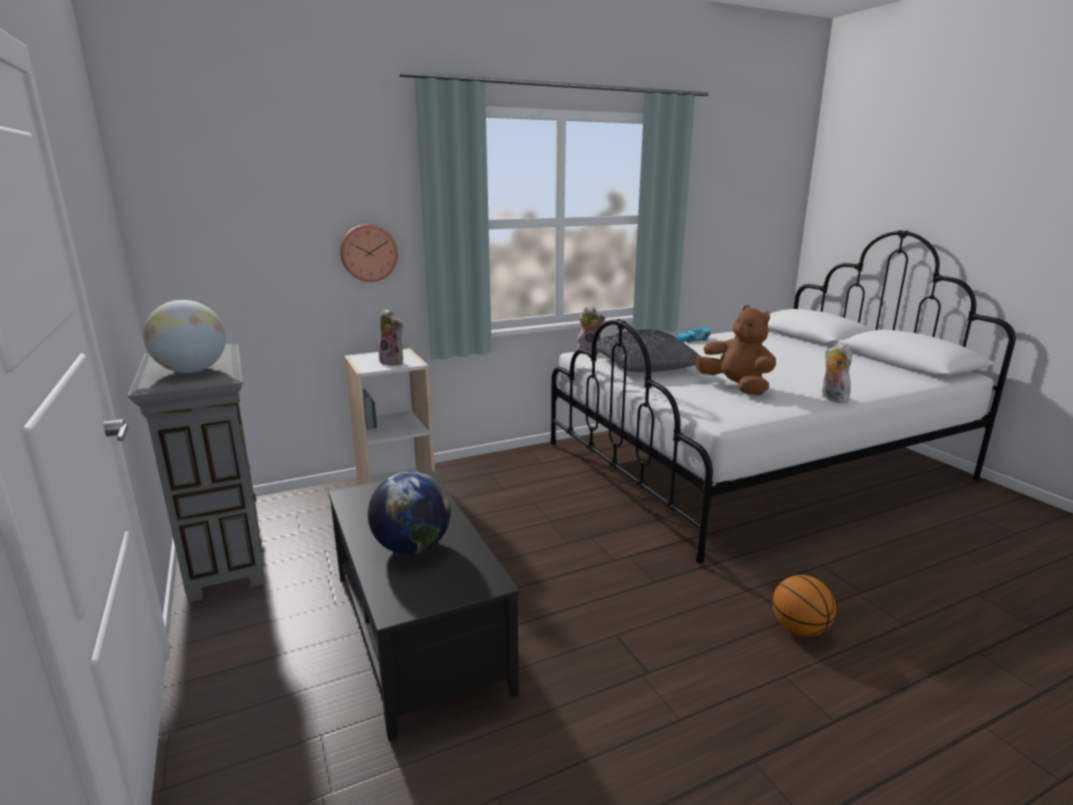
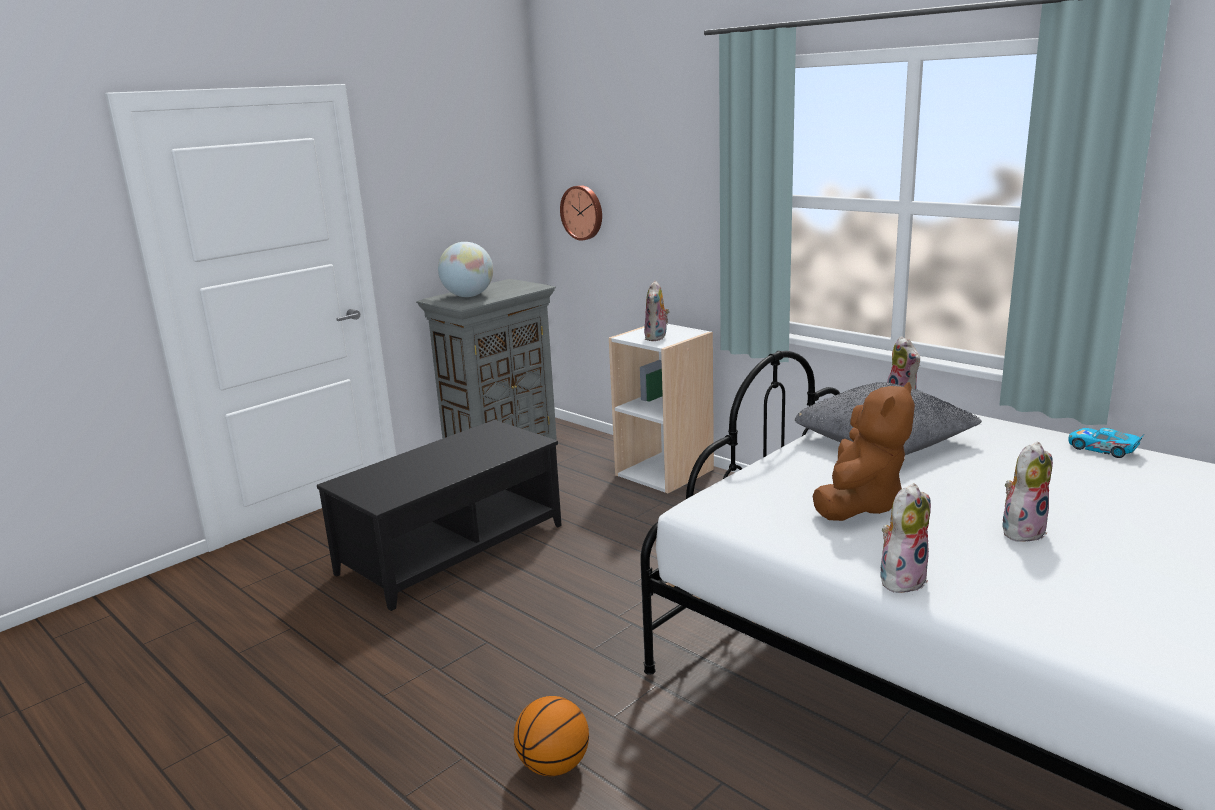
camera: 70 degrees right, 0 degrees up
(368, 252) = (687, 220): wall clock -> wall clock (583, 212)
(412, 547) = (420, 467): globe -> none
(781, 370) = (1022, 530): none -> plush toy

